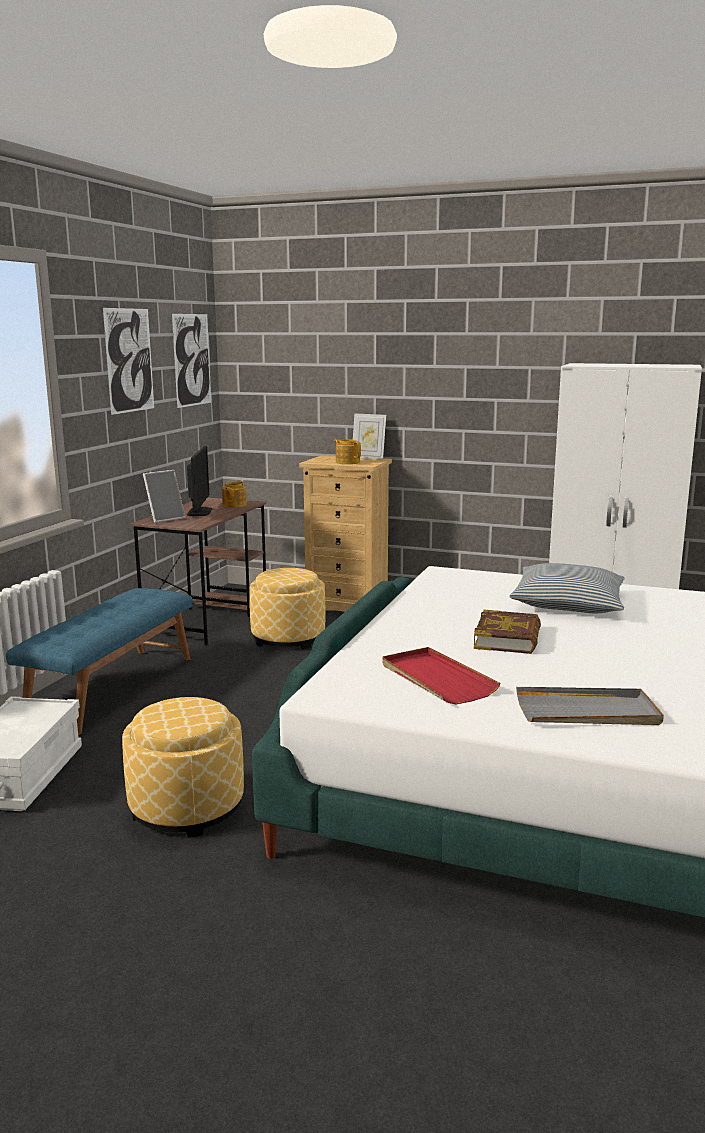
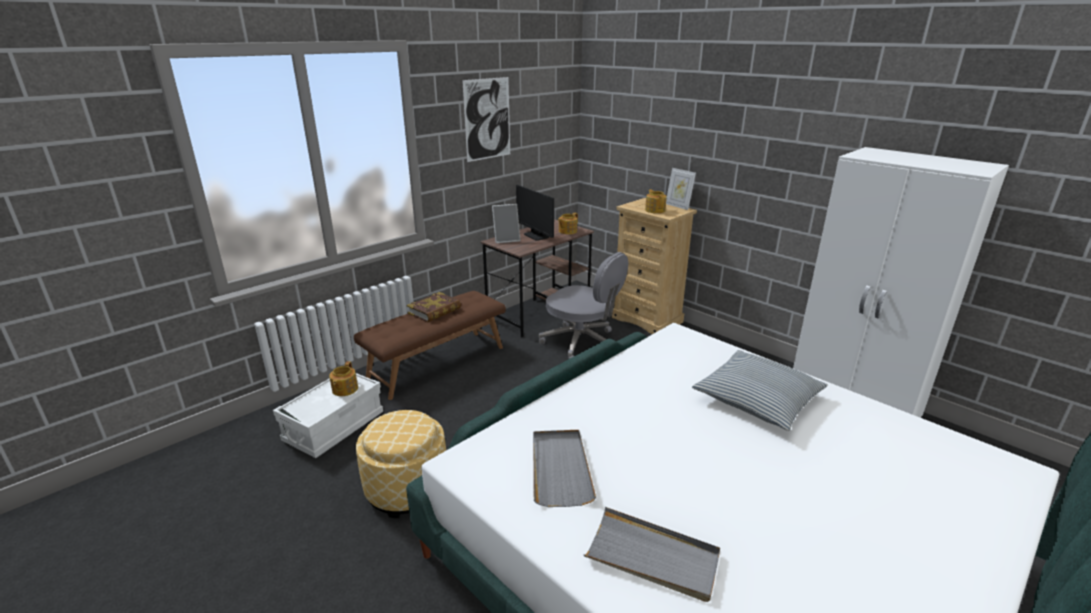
camera: 25 degrees right, 10 degrees up
(31, 716) = (344, 389): none -> teapot
(112, 688) = (437, 363): blue bench -> brown bench
(192, 360) = (552, 114): picture -> none
(199, 512) = (536, 236): monitor -> monitor turned 120 degrees clockwise
(288, 638) = (582, 343): ottoman -> grey office chair
(436, 679) = (560, 469): red tray -> grey tray
(508, 638) = (663, 433): book -> book (434, 311)

